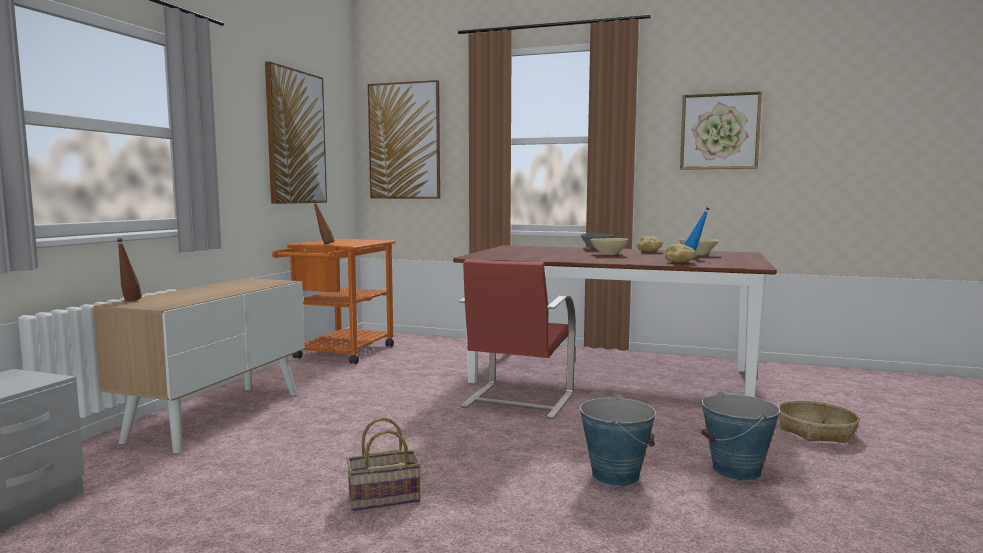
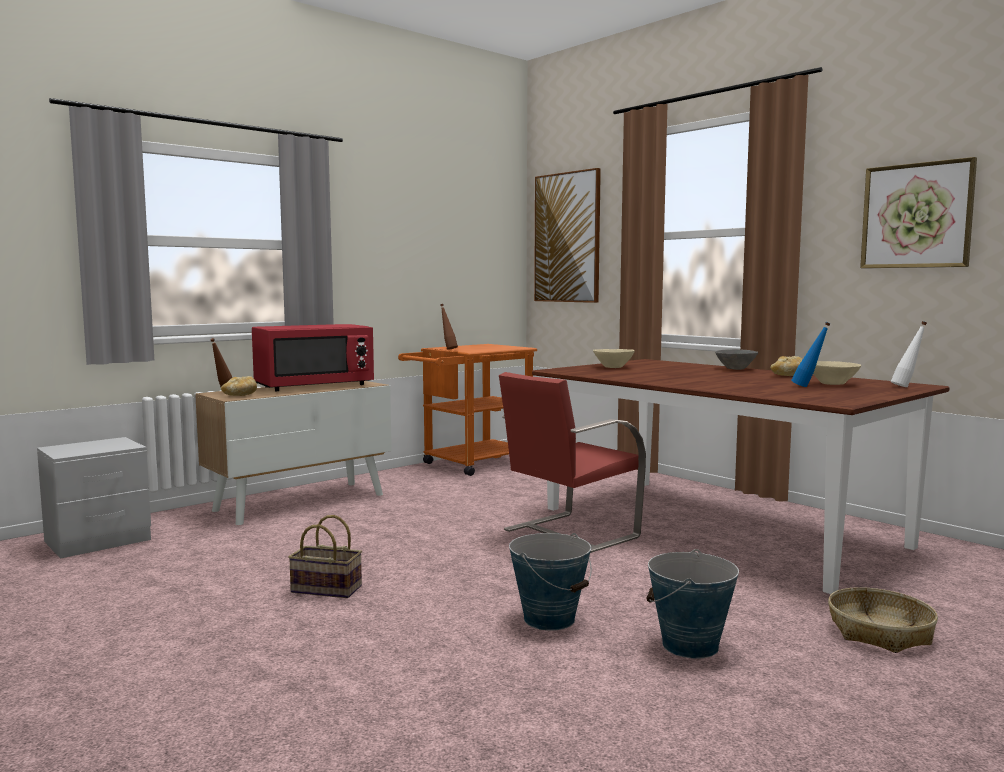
camera: 30 degrees right, 0 degrees up
(225, 288) = (314, 386): none -> red microwave
(296, 137) = (438, 240): picture -> none
(608, 254) = (717, 376): beige bowl -> beige bowl (613, 367)
(679, 262) = (759, 391): bread -> bread (240, 395)
(744, 254) = (907, 387): none -> white bottle

